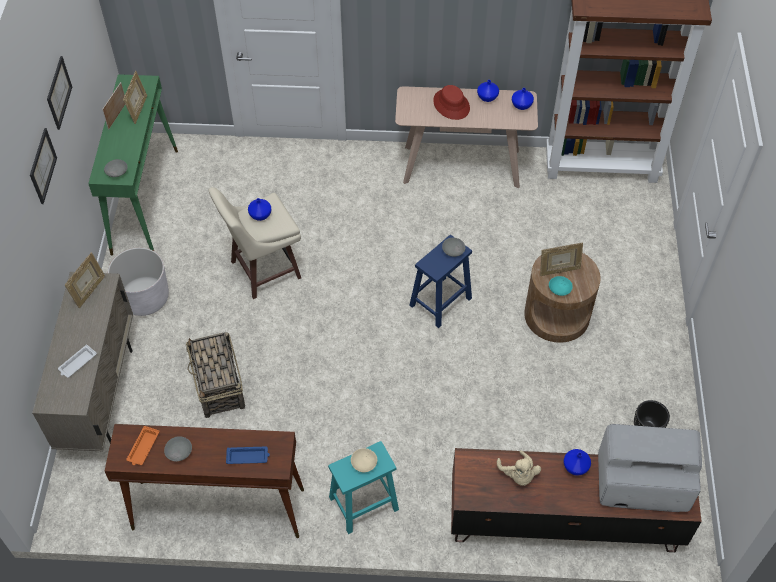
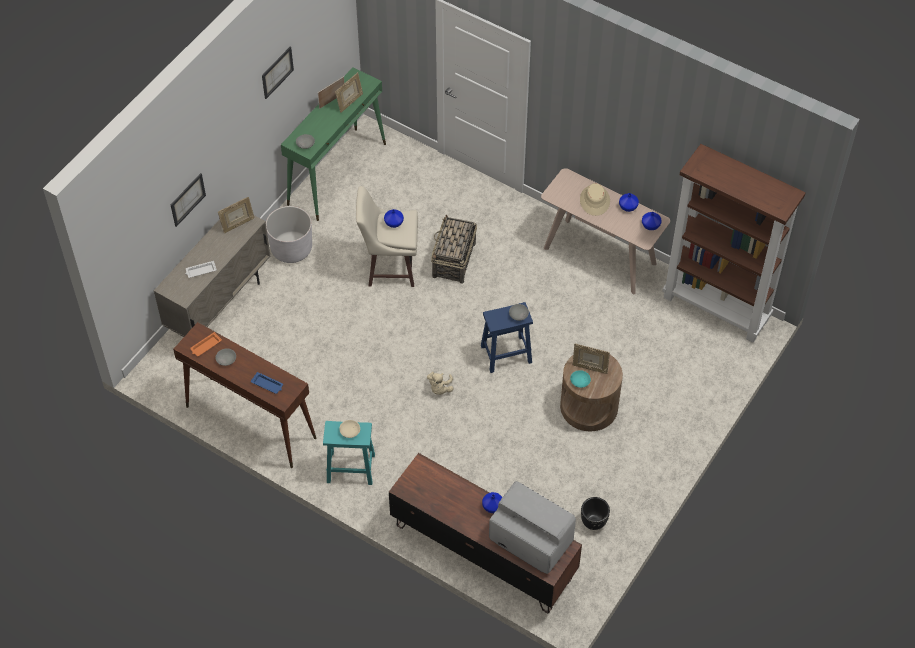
camera: 30 degrees right, 0 degrees up
(42, 166) = (237, 121): picture -> picture (187, 199)
(219, 386) = (304, 338): basket -> basket (453, 261)
(451, 104) = (595, 200): red hat -> beige hat
(518, 475) = (449, 492): beige plush toy -> beige plush toy (440, 388)

